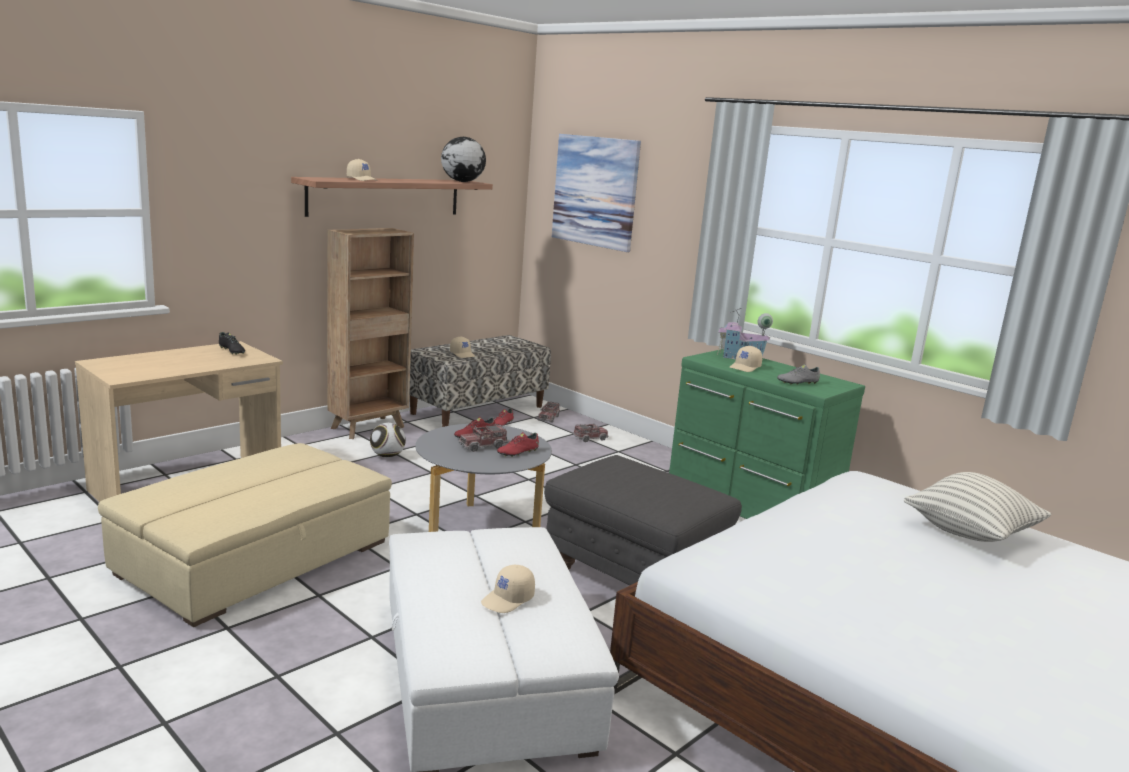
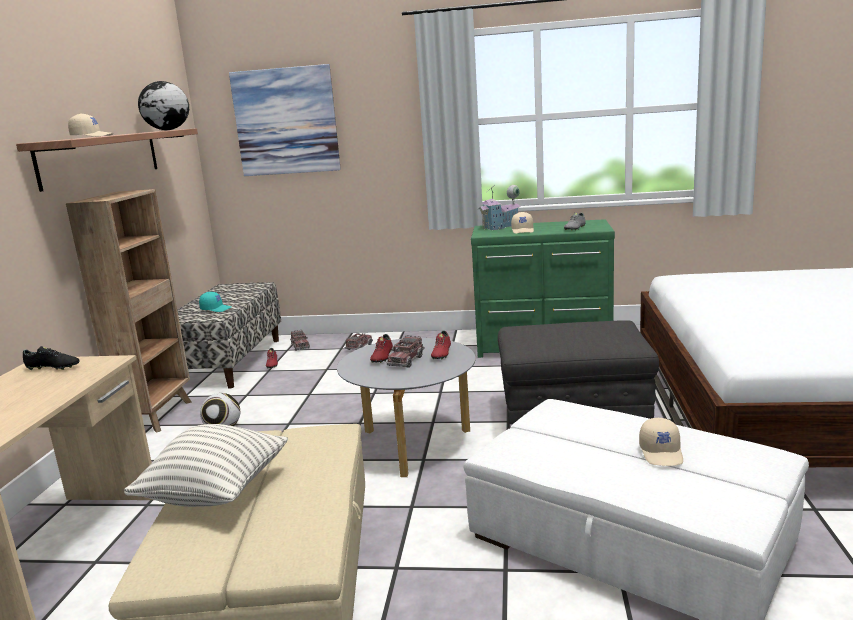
camera: 35 degrees left, 0 degrees up
(463, 354) = (216, 309): beige cap -> turquoise cap
(970, 534) = (791, 281): pillow -> pillow (216, 493)

